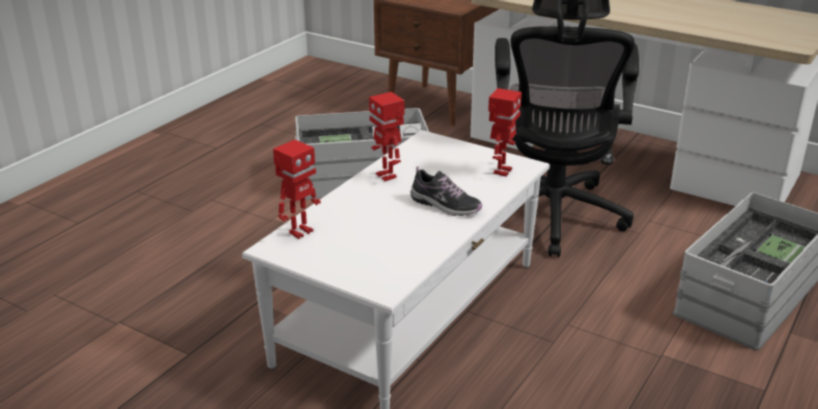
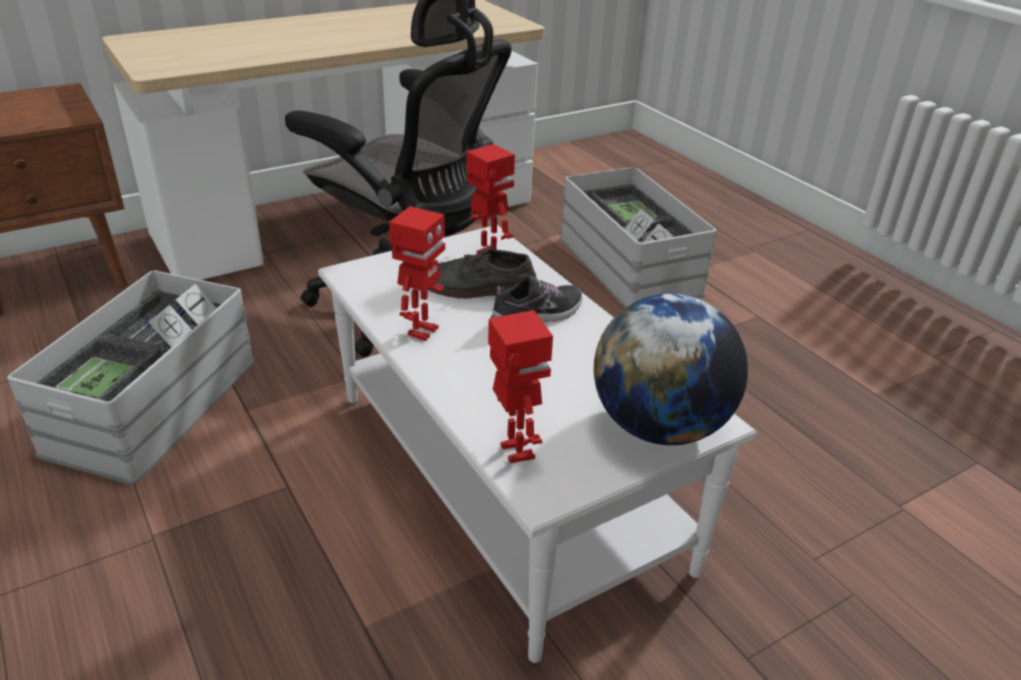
camera: 65 degrees left, 5 degrees up
(363, 272) = (659, 426): none -> globe
(387, 175) = (421, 331): toy robot -> toy robot turned 60 degrees counterclockwise
(454, 178) = (476, 288): none -> grey shoe

